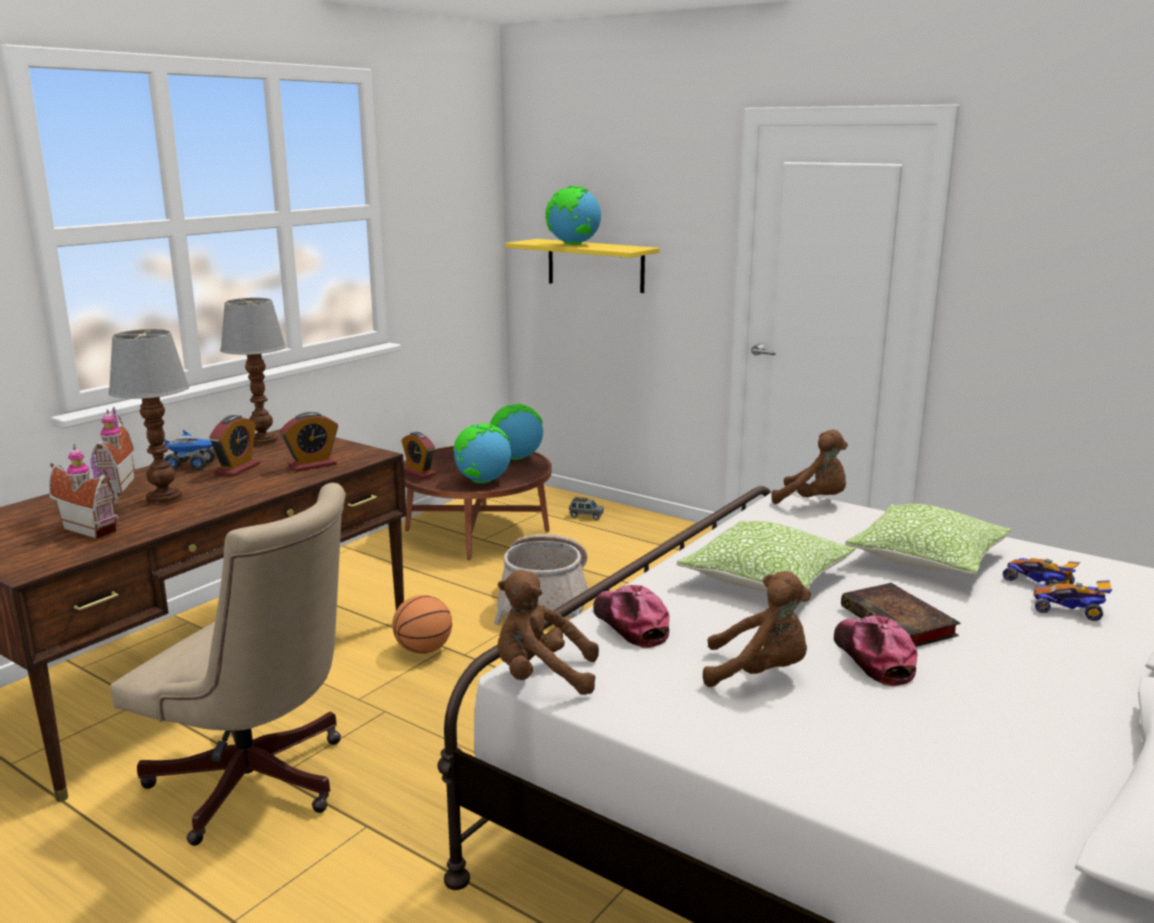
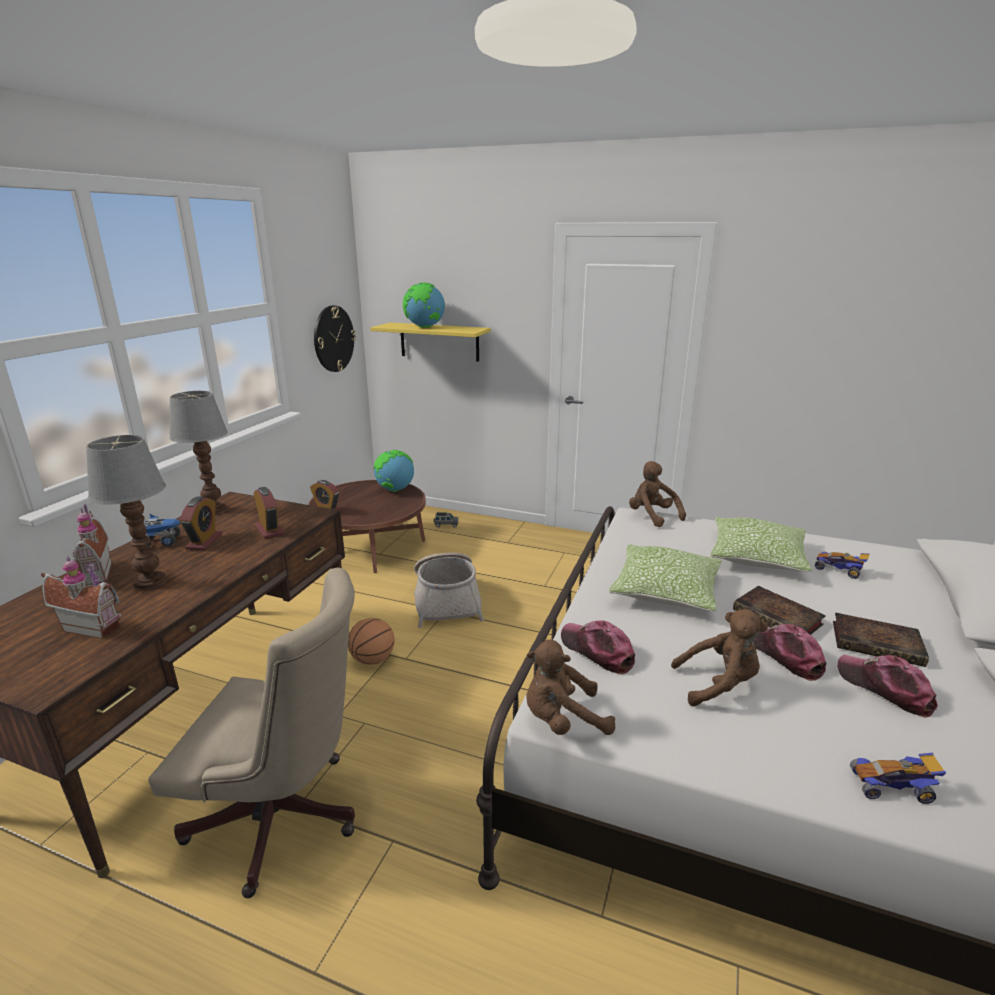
camera: 15 degrees left, 5 degrees up
(312, 465) = (269, 530): alarm clock -> alarm clock turned 75 degrees counterclockwise
(458, 256) = (333, 339): none -> wall clock
(482, 481) = (378, 513): globe -> none
(814, 501) = (652, 516): brown plush toy -> brown plush toy turned 135 degrees counterclockwise
(984, 706) = (884, 688): none -> cap
(1020, 664) = (879, 644): none -> book
(1069, 610) = (872, 589): toy car -> toy car (891, 786)

